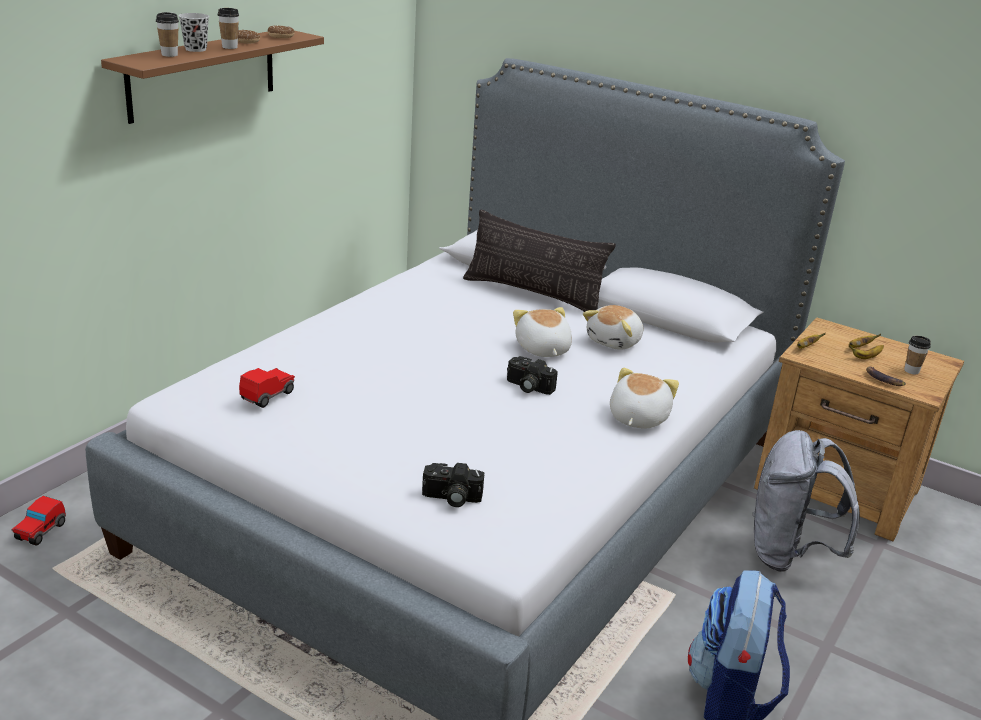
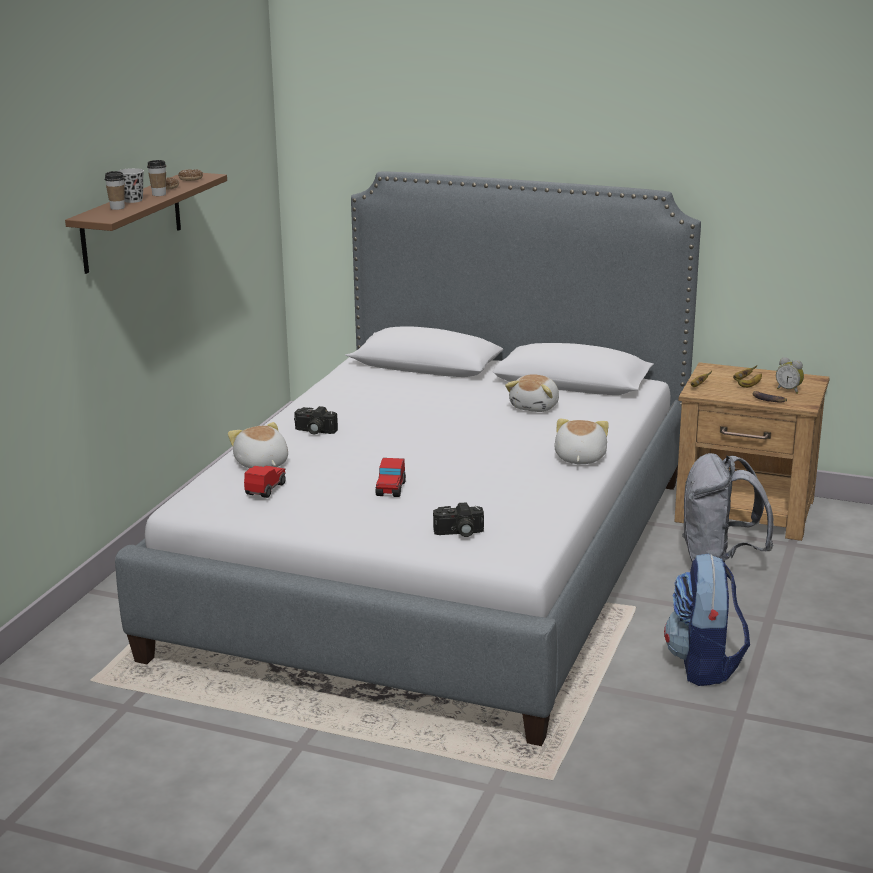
camera: 10 degrees left, 5 degrees down
(40, 531) = (60, 657): toy car -> toy car (390, 489)
(528, 387) = (479, 450): camera -> camera (314, 431)
(533, 294) = (447, 381): pillow -> none
(542, 349) = (476, 422): plush toy -> plush toy (261, 464)
(911, 371) = (789, 390): cup -> alarm clock

